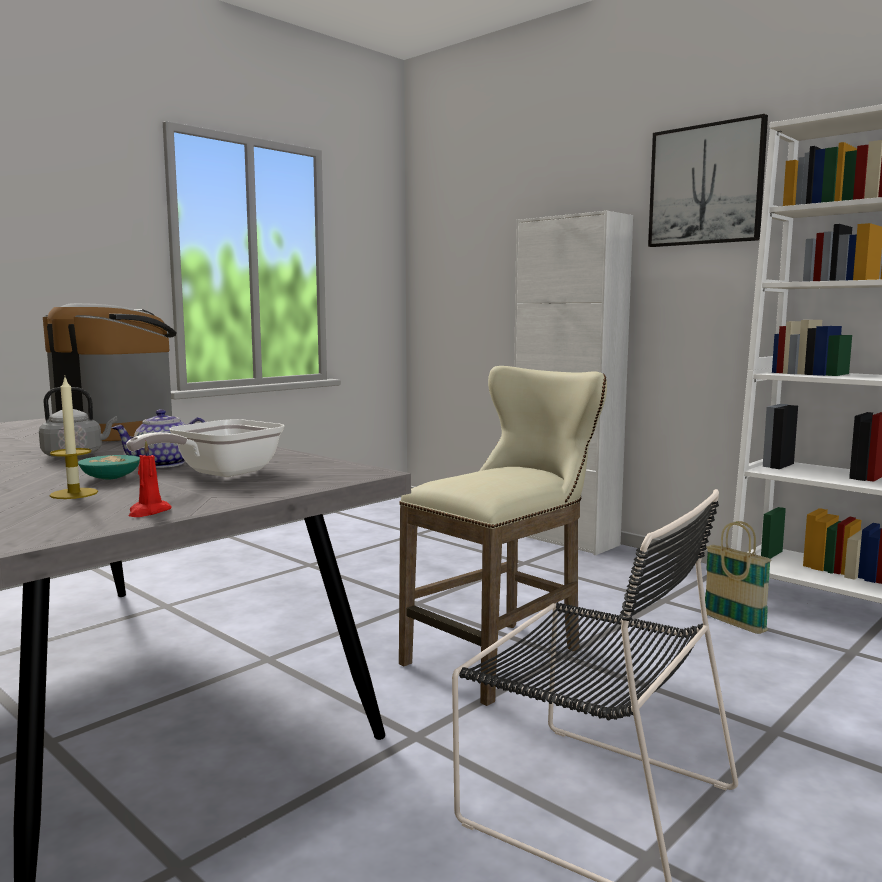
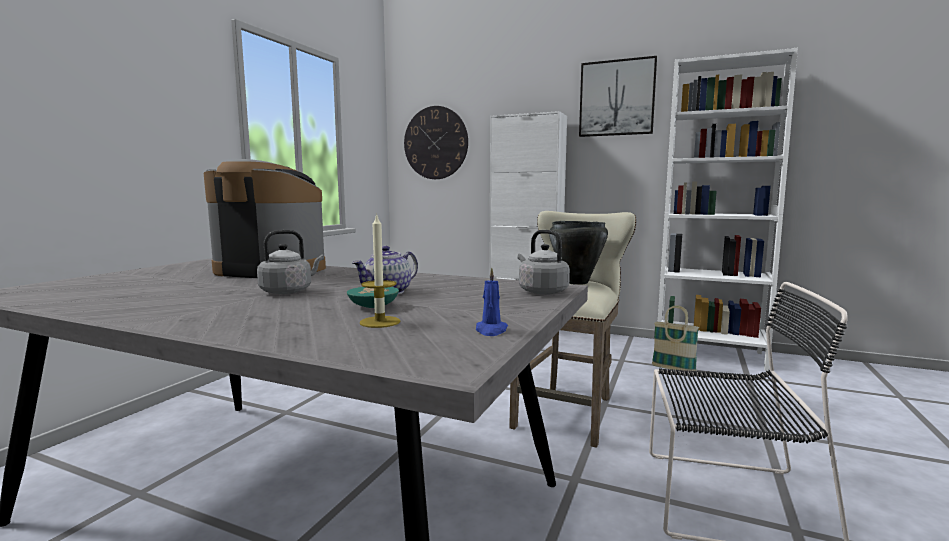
camera: 20 degrees left, 0 degrees up
(148, 512) = (491, 331): red candle -> blue candle
(219, 474) = (455, 296): frying pan -> none
(328, 476) = (541, 291): none -> grey kettle
(462, 259) = (435, 143): none -> wall clock
(512, 471) = (576, 282): none -> black cooking pot

